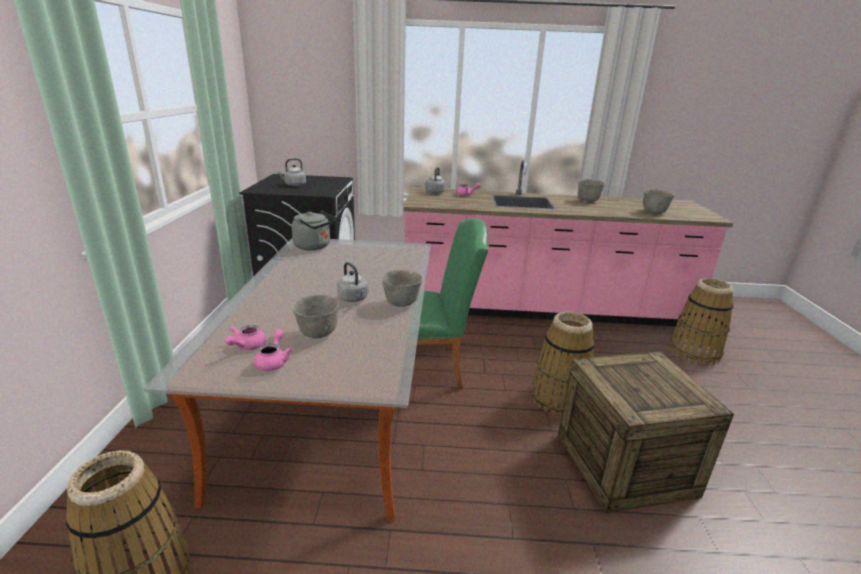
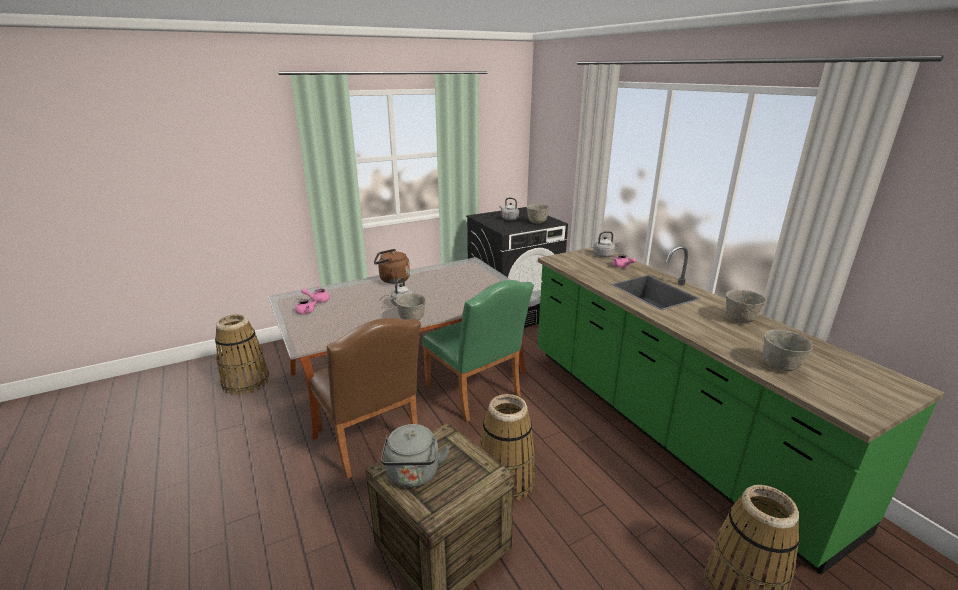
camera: 60 degrees right, 0 degrees up
(272, 287) = (392, 280): none -> brown kettle
(314, 246) = (468, 267): grey kettle -> grey kettle (413, 475)
(318, 334) = (346, 310): grey bowl -> grey bowl (537, 222)
(441, 467) = (370, 442): none -> brown chair
(542, 309) = (664, 426): pink counter -> green counter

